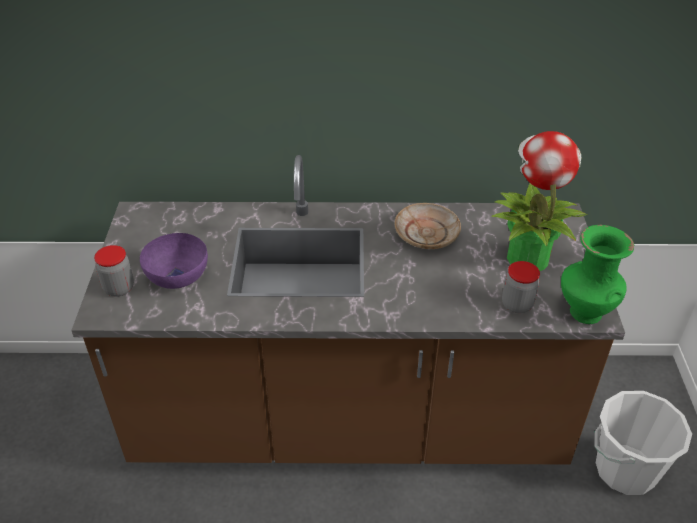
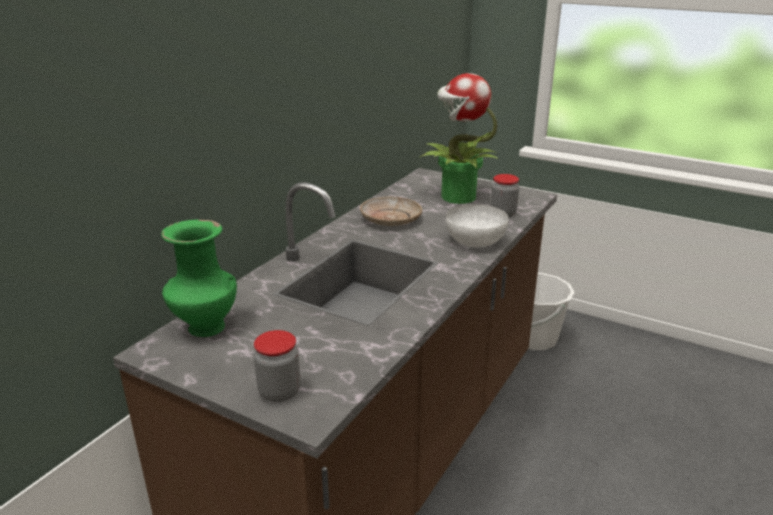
camera: 60 degrees left, 15 degrees down
(177, 276) = (305, 347): purple bowl -> none
(428, 305) = (475, 241): none -> white bowl
(584, 312) = (529, 198): green vase -> green vase (205, 328)

